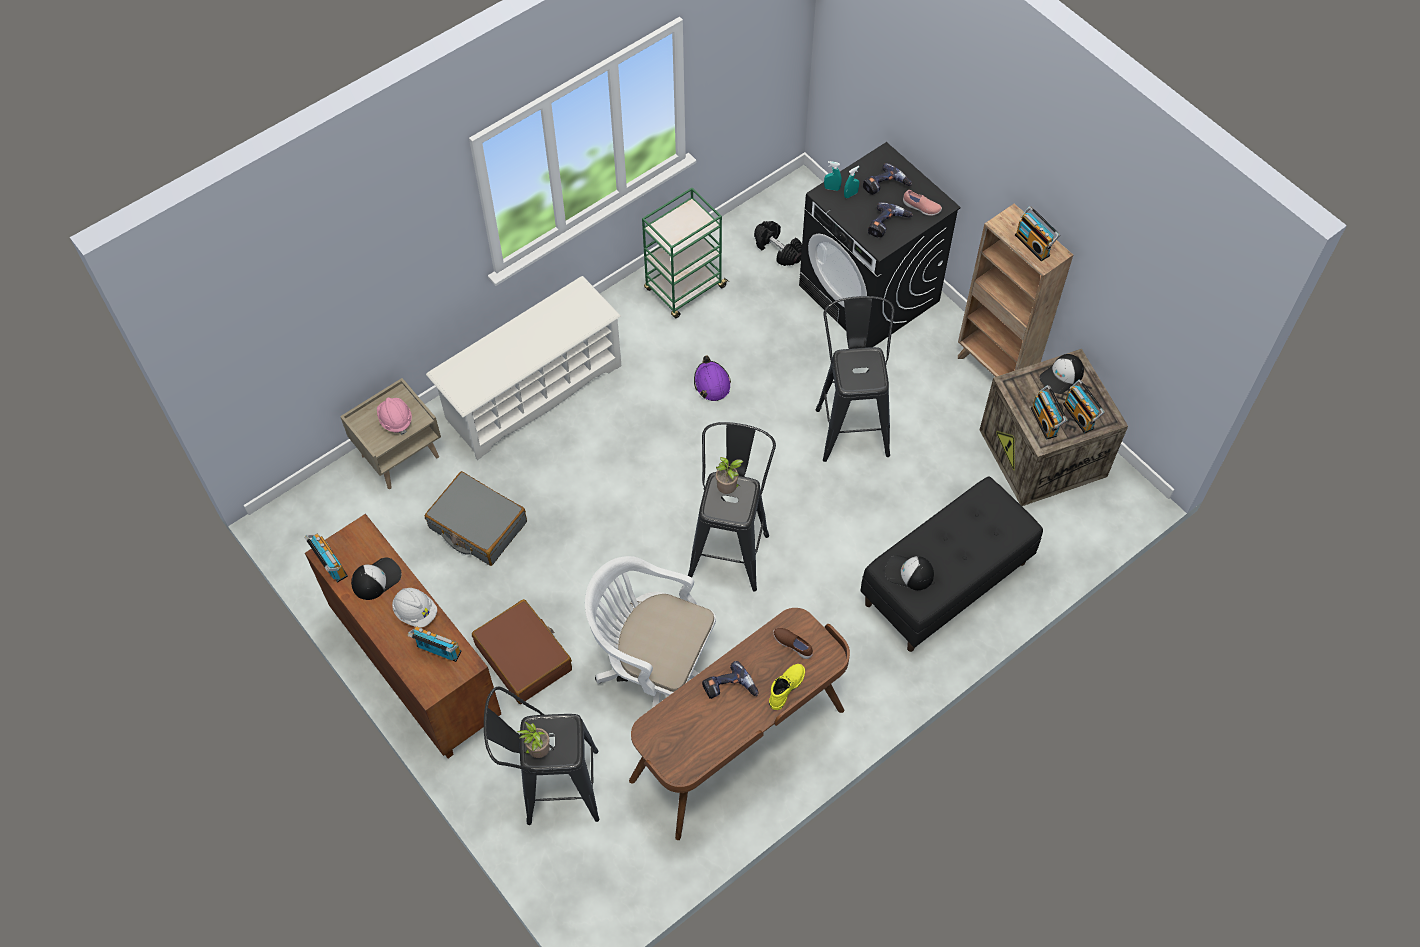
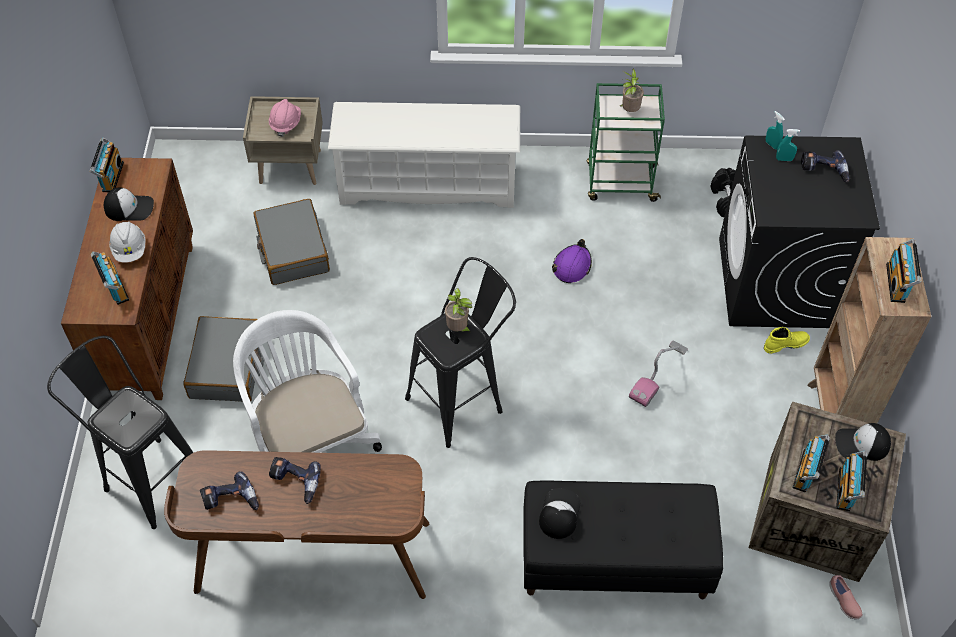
camera: 40 degrees right, 5 degrees down
(524, 657) = (228, 367): brown suitcase -> grey suitcase
(538, 751) = (110, 417): potted plant -> potted plant (629, 110)
(786, 687) = (340, 517): yellow boot -> yellow boot (785, 343)
(793, 644) = (381, 487): brown shoe -> none
(851, 424) = (658, 374): black stool -> vacuum cleaner
(888, 225) = (794, 202): power drill -> power drill (230, 501)
(909, 573) = (559, 513): cap -> cap turned 45 degrees clockwise
(921, 208) = (840, 207): pink shoe -> pink shoe (843, 601)

